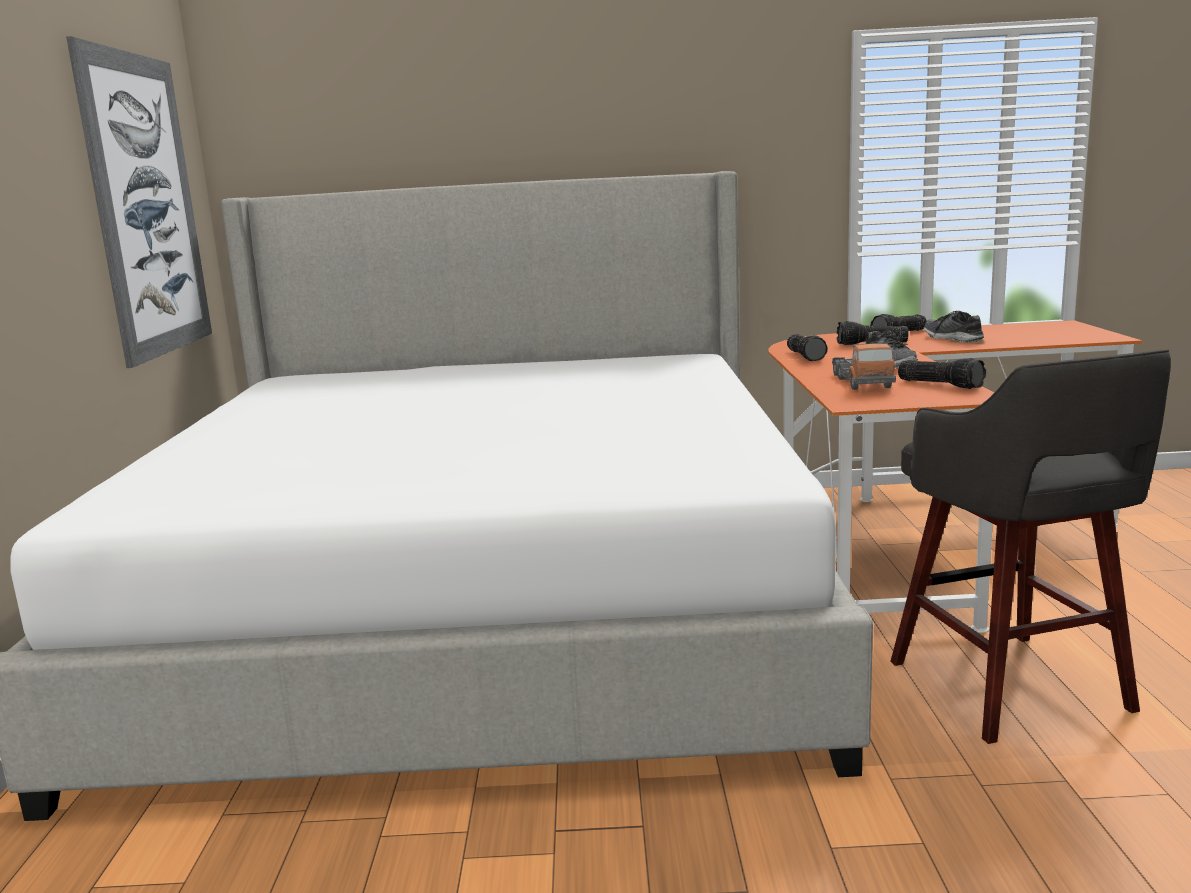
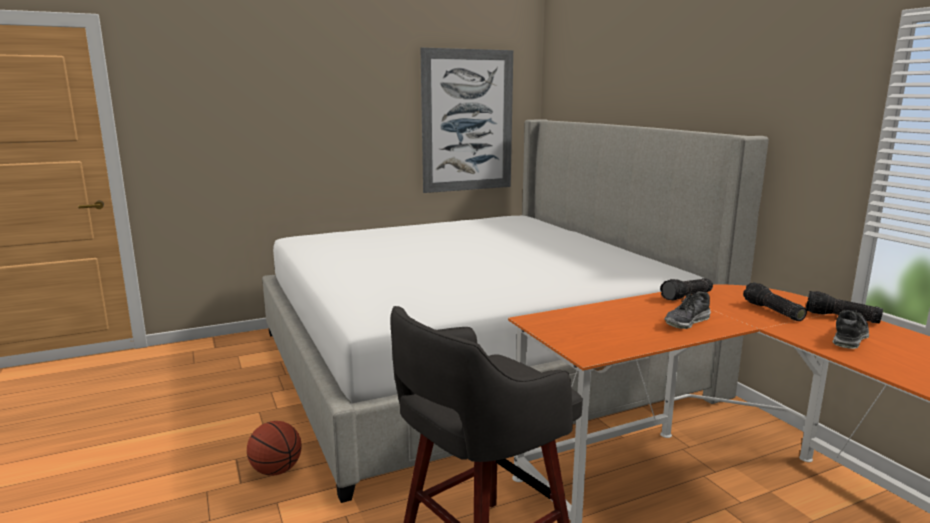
camera: 65 degrees right, 0 degrees up
(724, 843) = (276, 470): none -> basketball
(862, 382) = (607, 318): toy truck -> none
(941, 384) = (625, 341): flashlight -> none

